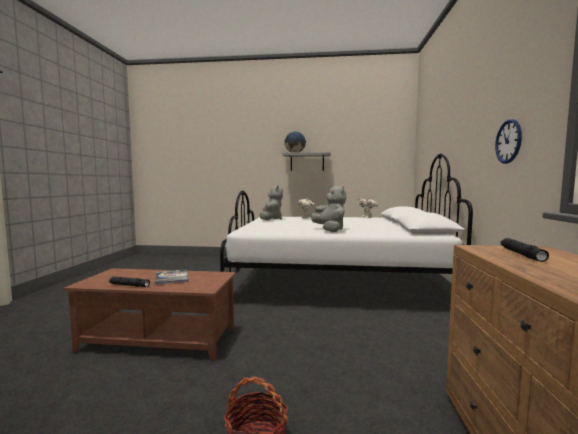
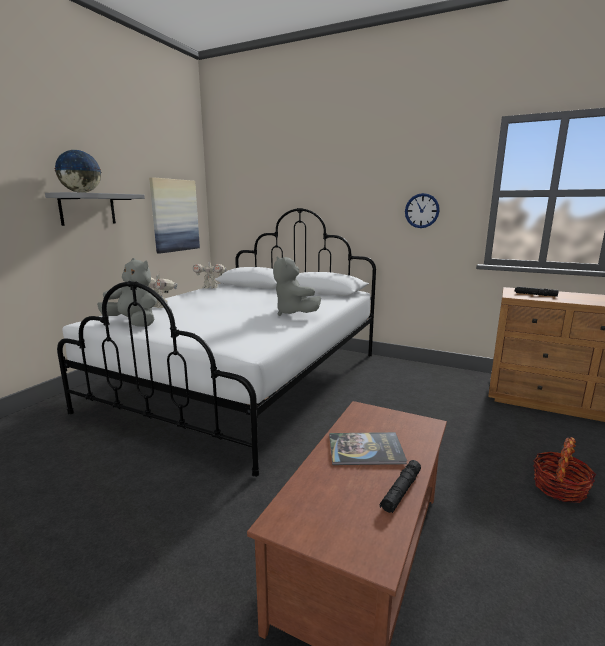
camera: 70 degrees left, 10 degrees up
(329, 230) = (294, 313): grey plush toy -> grey plush toy turned 120 degrees counterclockwise
(375, 167) = (174, 215): none -> picture

